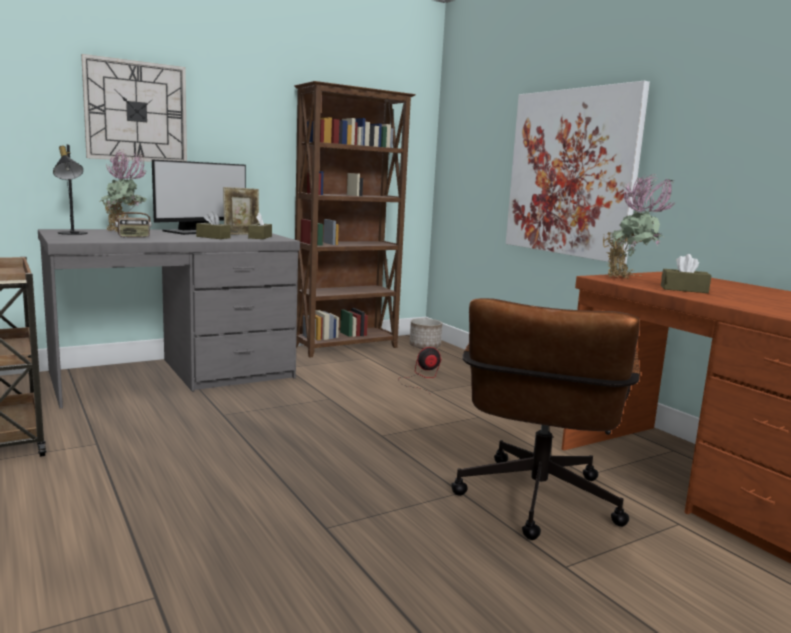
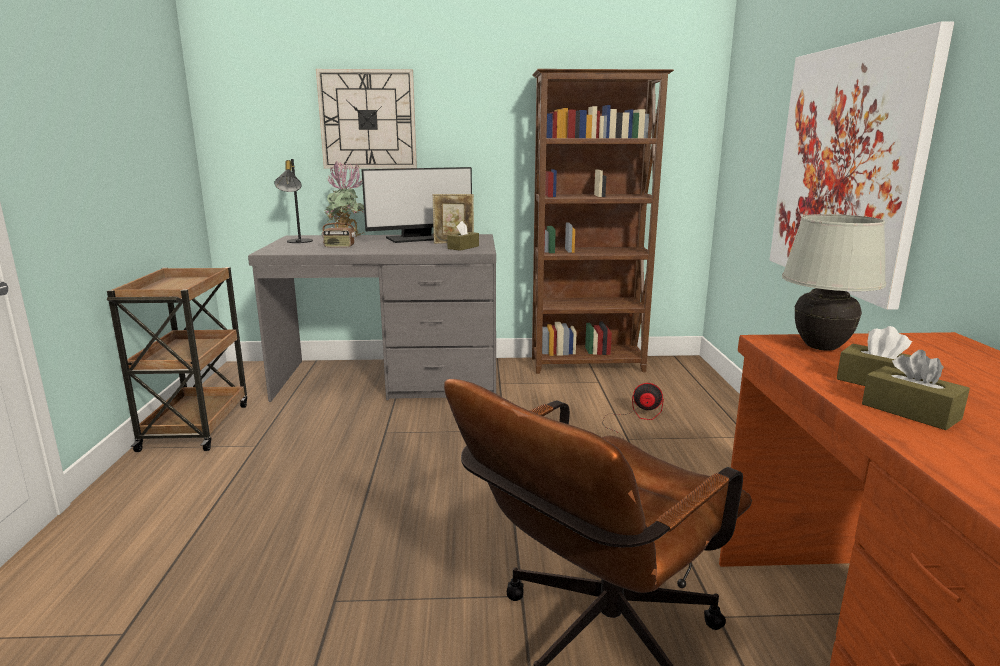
camera: 30 degrees right, 5 degrees up
(213, 237) = (414, 247): brown tissue box -> brown tissue box (910, 411)
(425, 346) = (681, 374): planter -> none
(629, 279) = (821, 348): potted plant -> white table lamp

